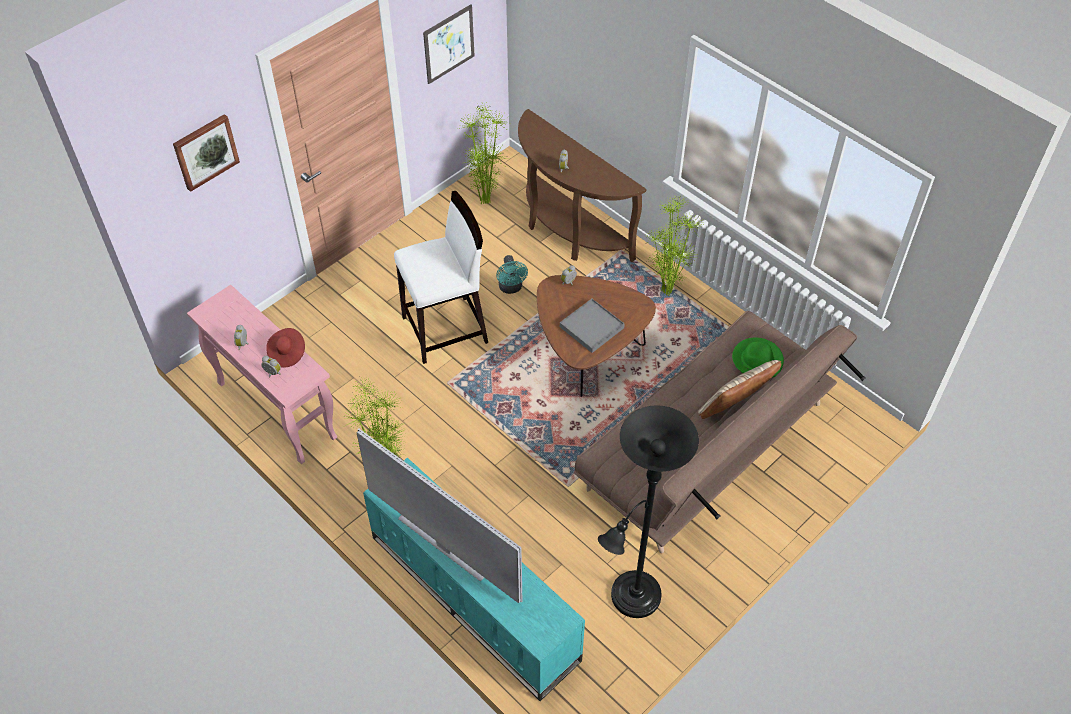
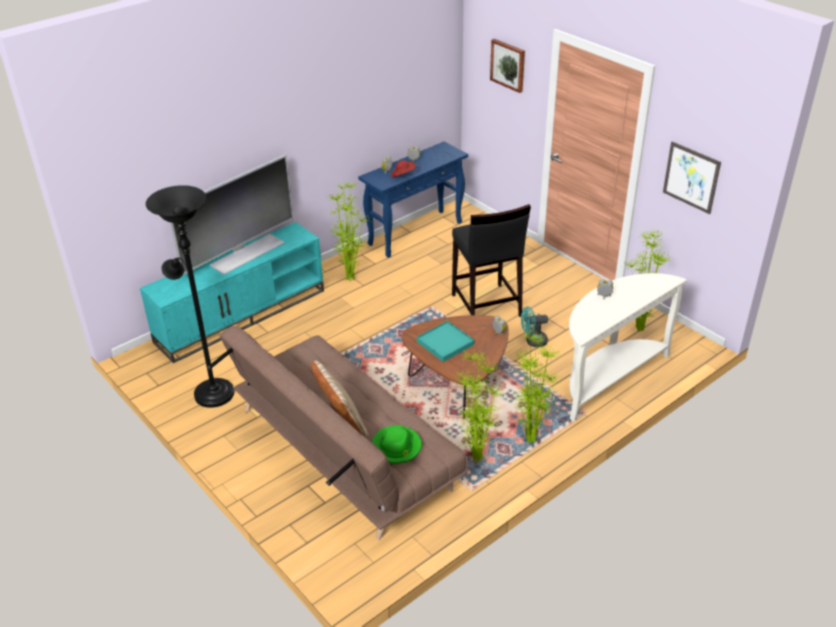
camera: 95 degrees right, 15 degrees down
(275, 410) = (416, 233): pink console table -> blue console table
(446, 330) = (486, 306): white stool -> black stool
(567, 231) = (607, 378): brown console table -> white console table
(591, 327) = (445, 343): grey tray -> turquoise tray
(699, 335) = (475, 458): none -> potted plant

